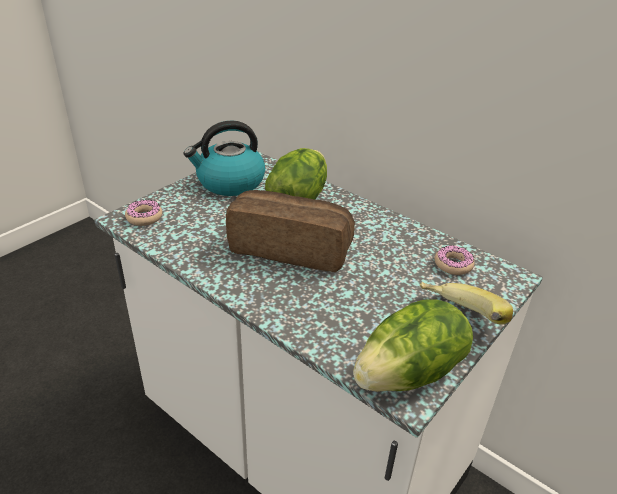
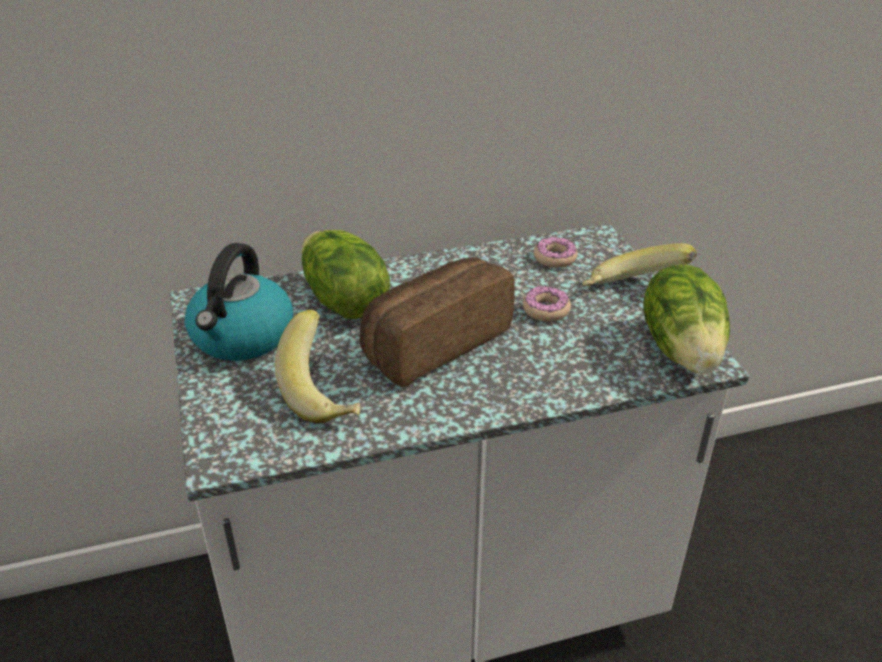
camera: 55 degrees left, 0 degrees up
(144, 217) = (241, 439): donut -> donut (546, 310)
(204, 228) = (326, 393): none -> banana

